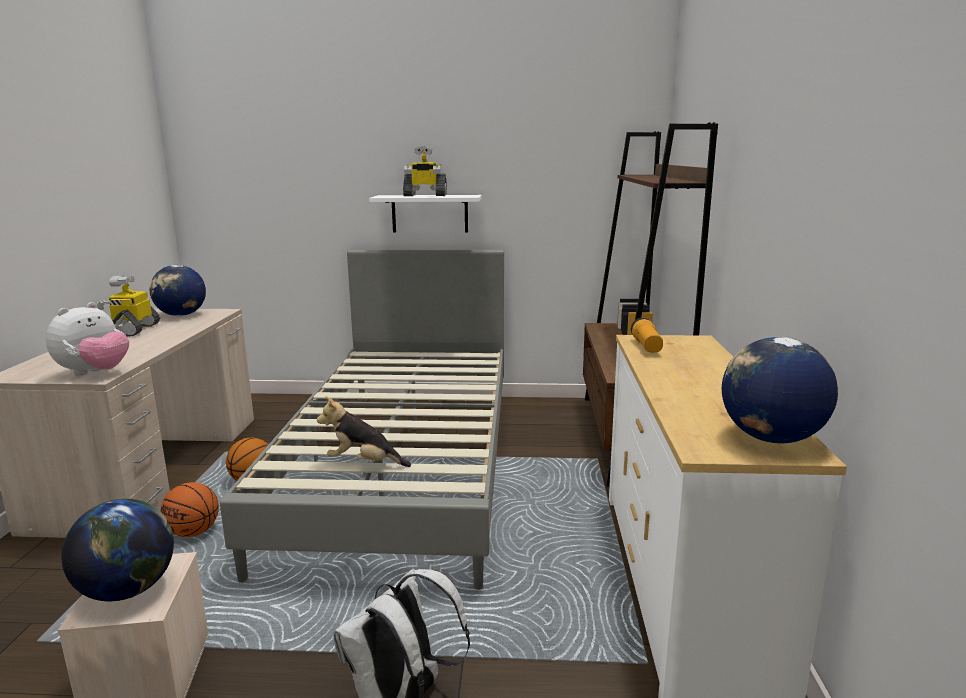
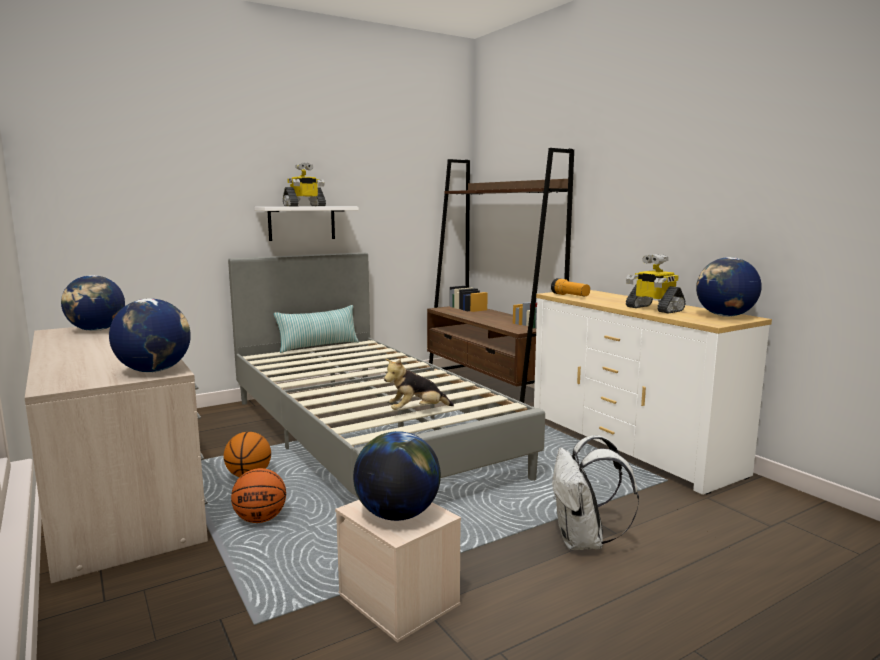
camera: 35 degrees left, 5 degrees down
(95, 373) = (154, 371): plush toy -> globe
(133, 330) = (79, 344): toy robot -> toy robot (653, 309)
(435, 352) = (318, 346): none -> pillow

